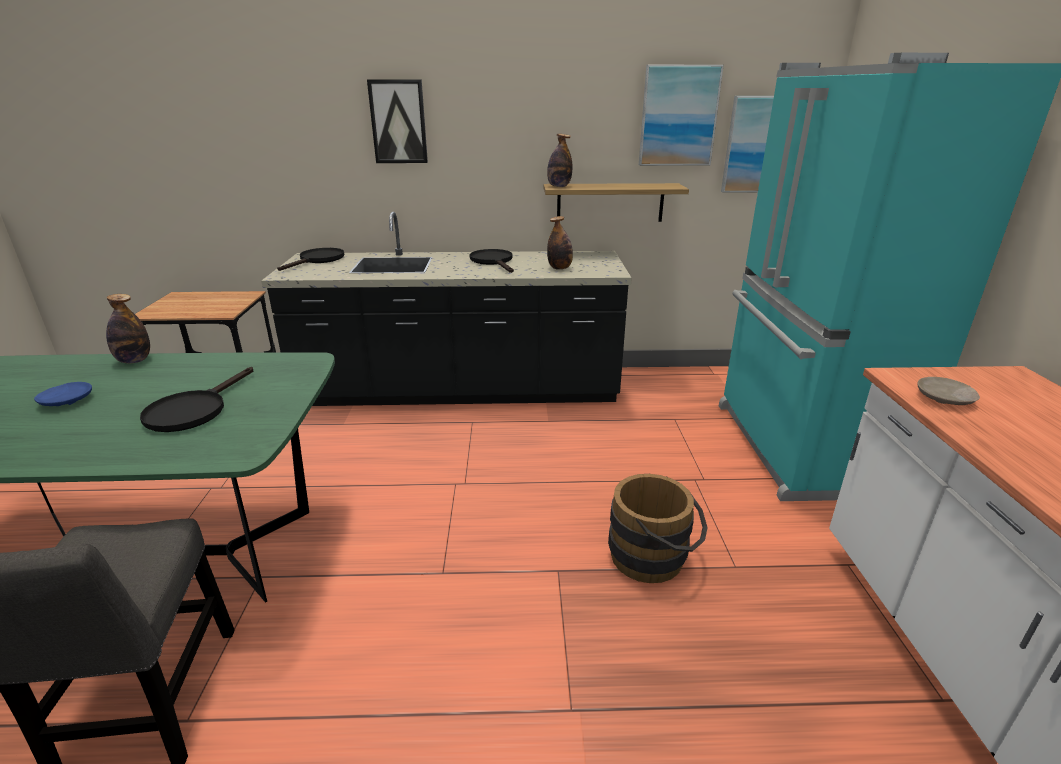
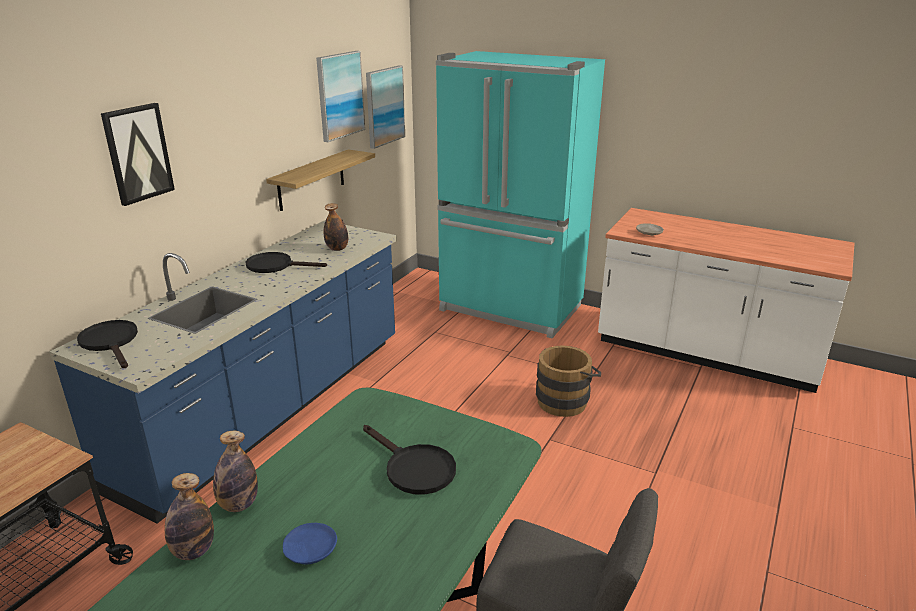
camera: 60 degrees left, 0 degrees up
(460, 391) = (271, 409): black counter -> blue counter
(559, 186) = (292, 178): bottle -> bottle (193, 551)

